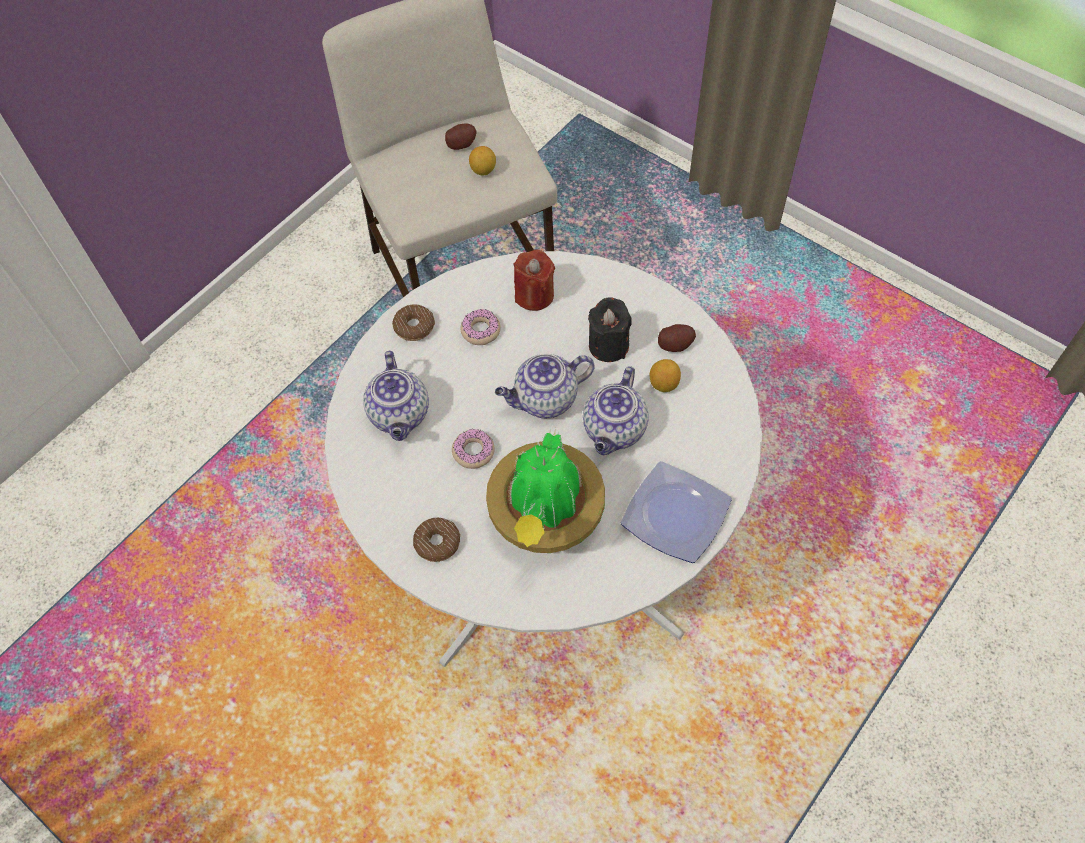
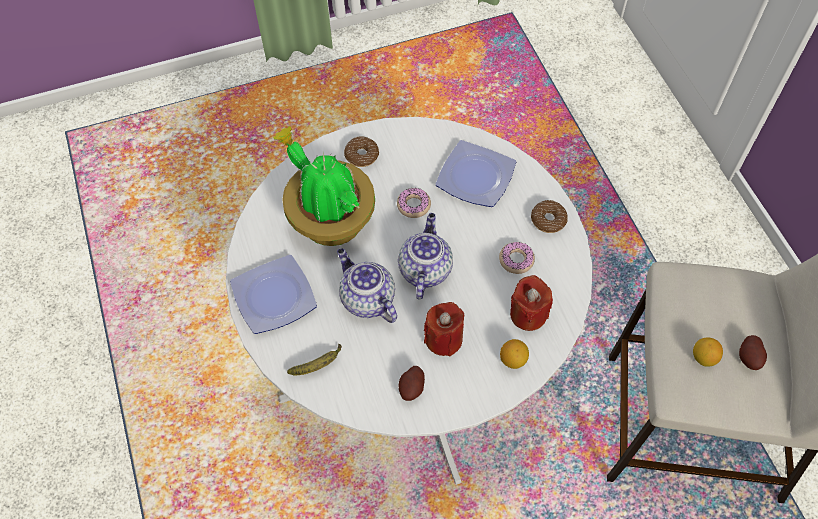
camera: 120 degrees right, 0 degrees up
(400, 415) = (474, 178): teapot -> plate
(608, 345) = (444, 339): black candle -> red candle
(663, 384) = (382, 356): lemon -> lemon (513, 360)
(713, 430) = (318, 365): none -> banana

